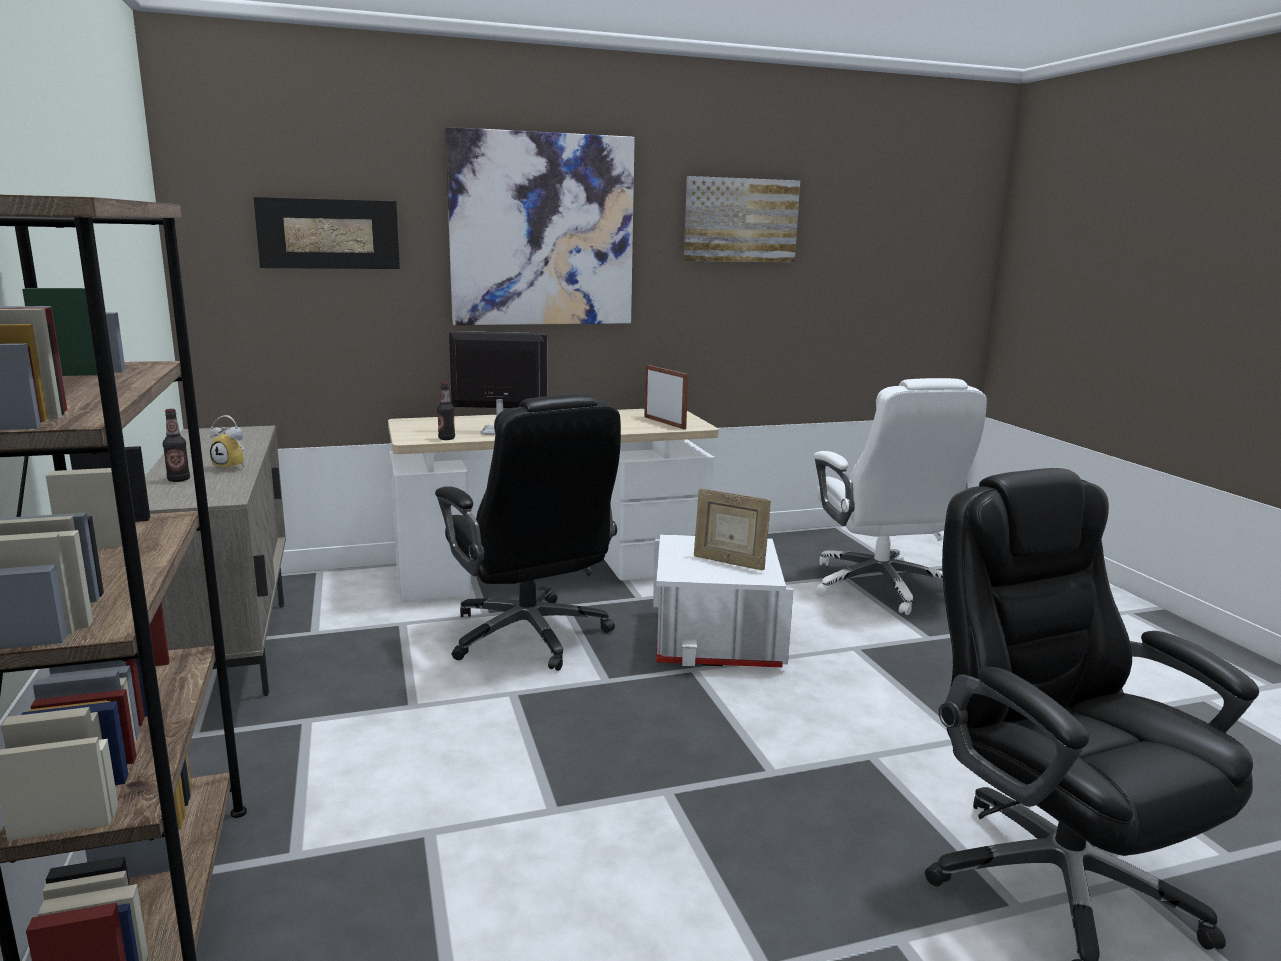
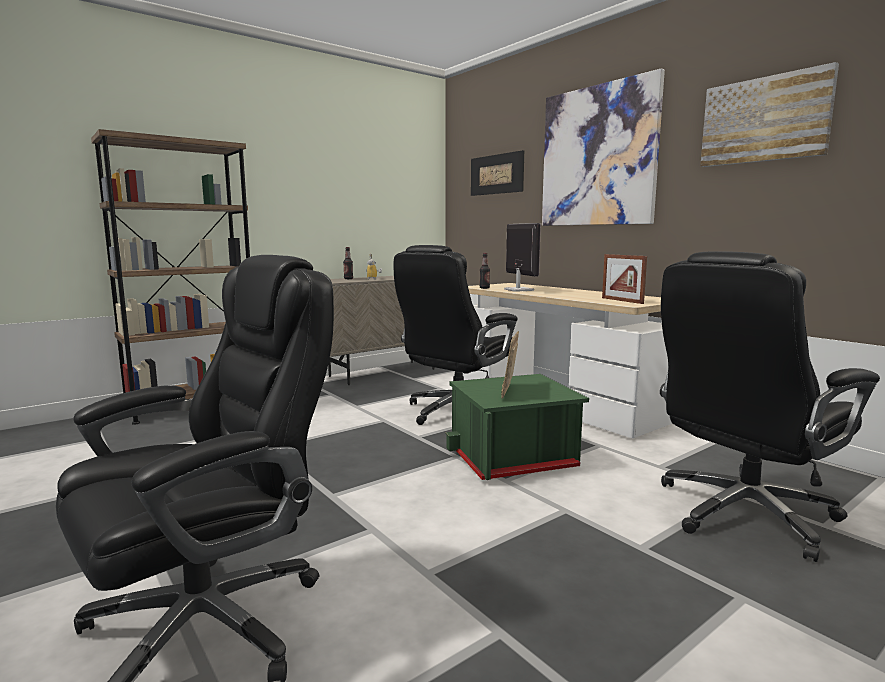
camera: 70 degrees right, 5 degrees down
(664, 422) = (622, 300): picture frame -> picture frame turned 120 degrees clockwise
(716, 639) = (513, 457): white storage box -> green storage box
(881, 587) = (743, 514): white office chair -> black office chair

